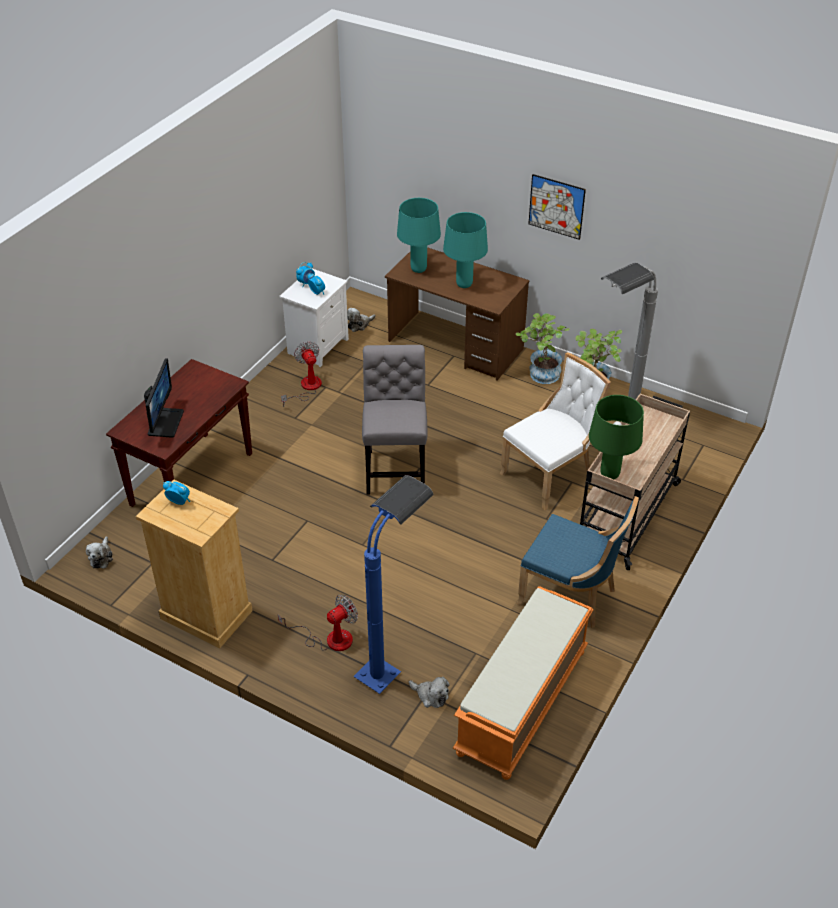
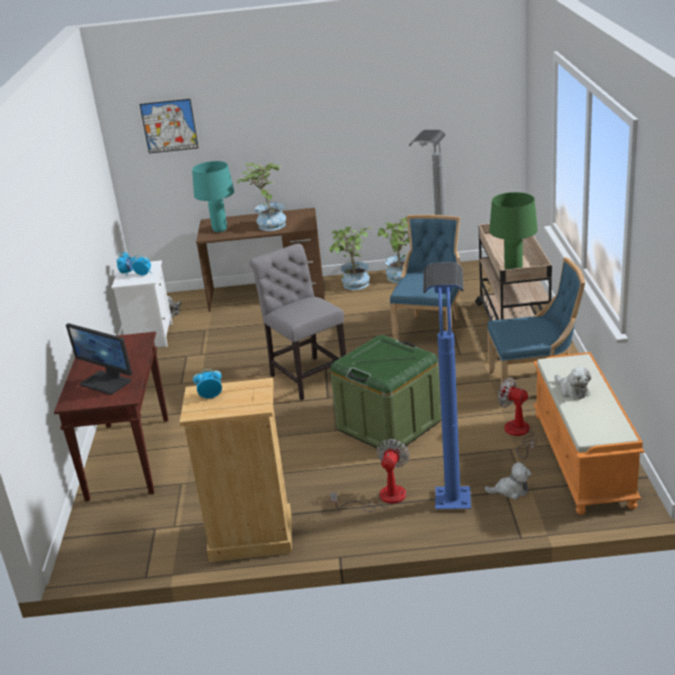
camera: 30 degrees left, 15 degrees down
(101, 557) = (96, 549): plush toy -> plush toy (572, 391)
(164, 422) = (106, 382): monitor -> monitor turned 150 degrees clockwise
(306, 388) = (170, 363): fan -> fan (519, 434)
(407, 565) = (388, 425): none -> green storage box
(464, 284) = (267, 225): turquoise table lamp -> potted plant
(550, 474) = (430, 330): white chair -> blue chair
(556, 206) = (325, 127): picture -> picture (169, 126)

